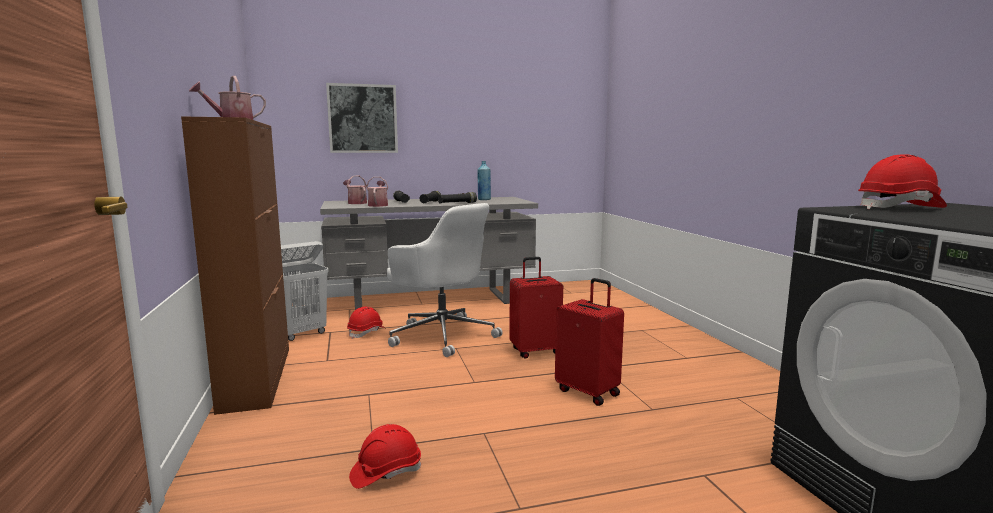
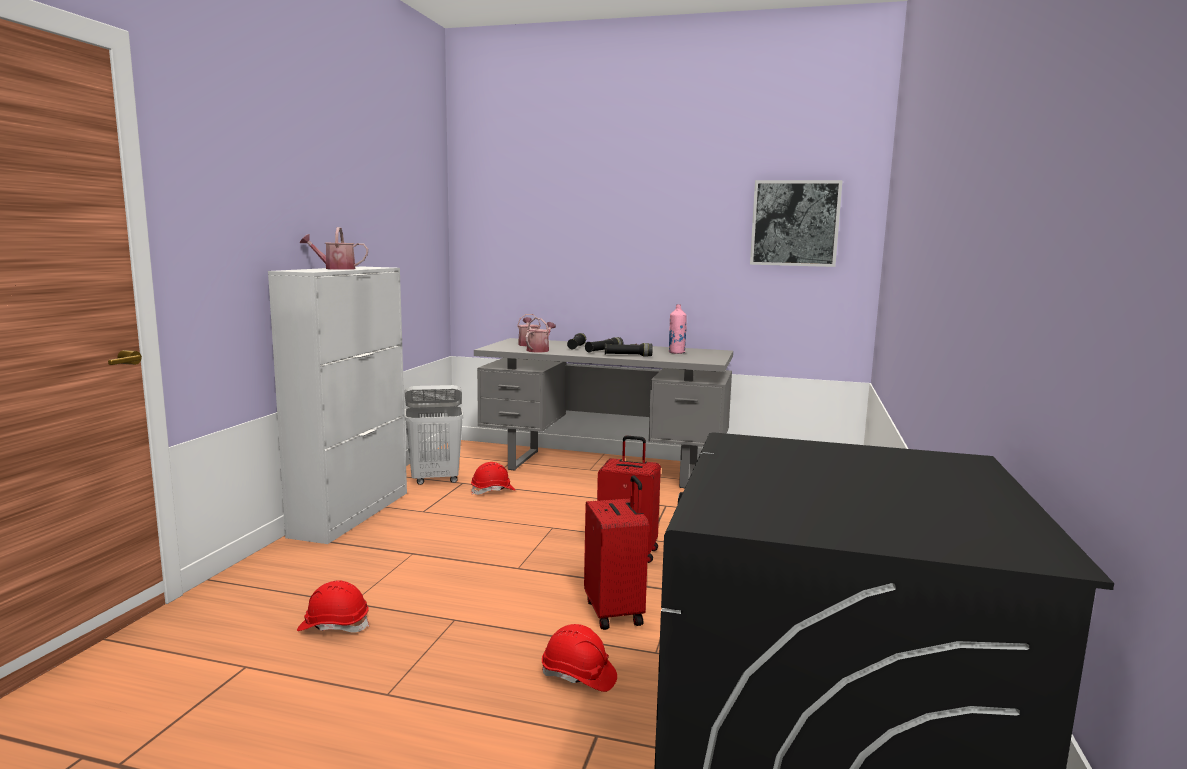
camera: 30 degrees right, 0 degrees up
(257, 377) = (352, 513): brown cabinet -> white cabinet
(362, 118) = (555, 248): picture -> picture (795, 223)
(442, 335) = (559, 510): white office chair -> none
(484, 200) = (676, 353): blue bottle -> pink bottle
(899, 208) = (829, 453): red hard hat -> red hard hat (578, 676)

